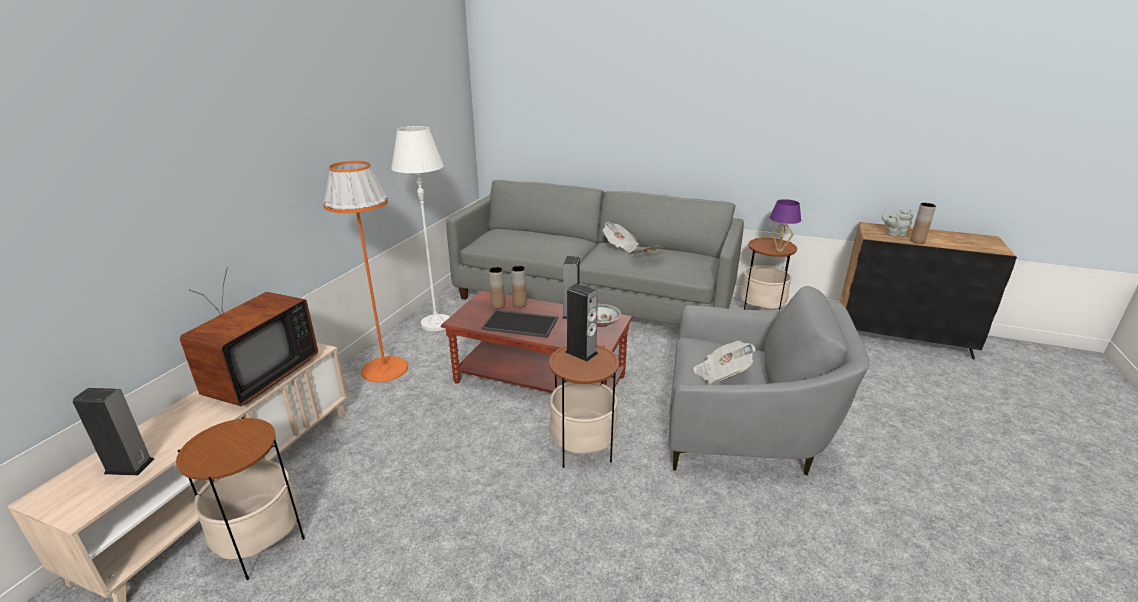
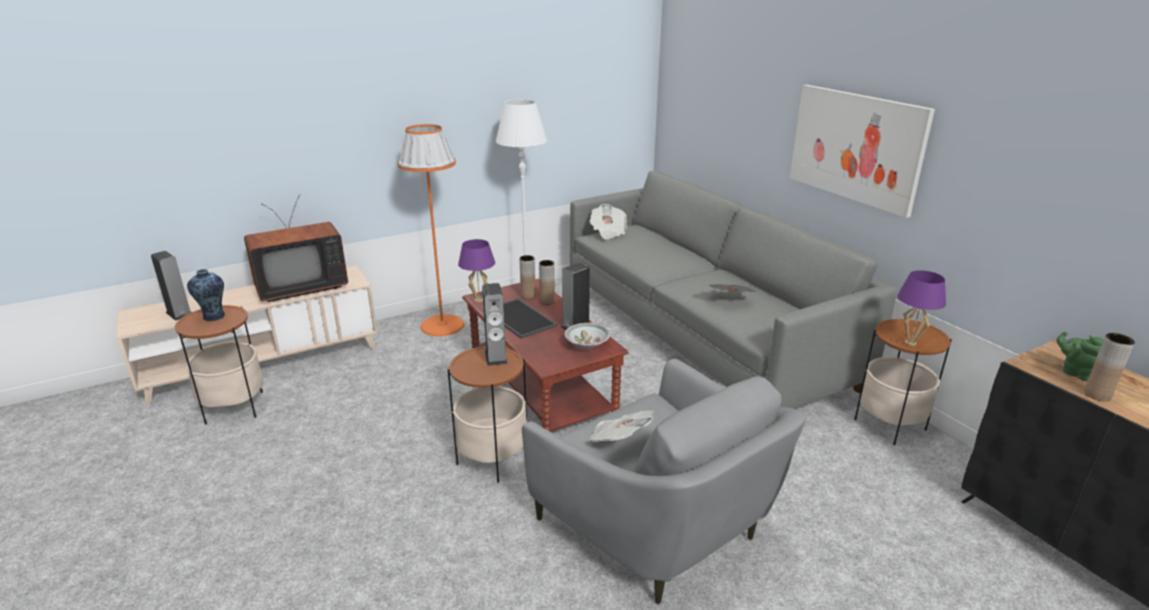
camera: 40 degrees right, 0 degrees up
(224, 442) = (213, 317): none -> vase
(463, 323) = (479, 300): none -> purple table lamp
(620, 247) = (724, 278): newspaper -> newspaper (608, 232)
(693, 127) = (856, 147): none -> picture
(894, 234) = (1076, 373): grey teapot -> green teapot

